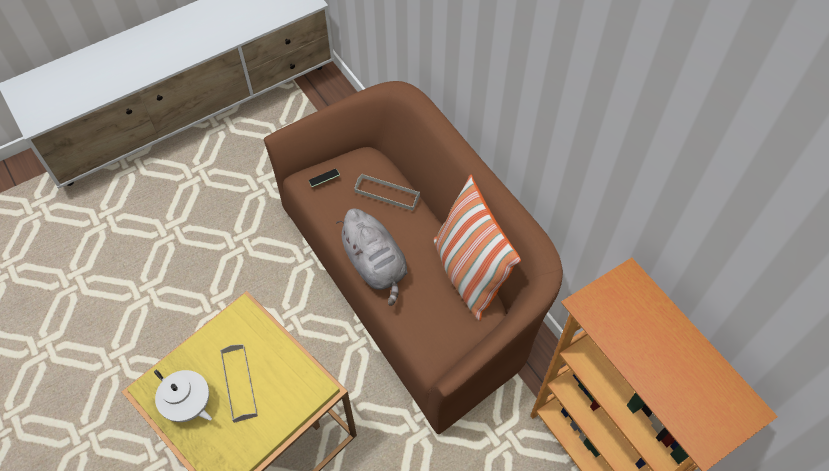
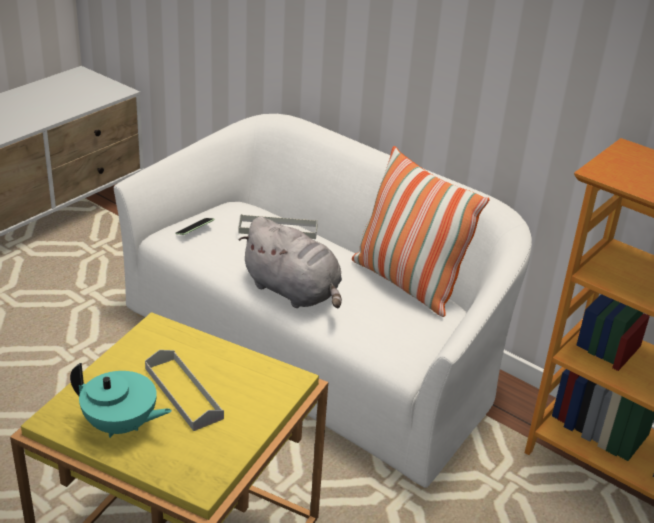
camera: 20 degrees left, 25 degrees down
(189, 405) = (121, 425): white teapot -> turquoise teapot
(413, 281) = (319, 354): brown sofa -> white sofa

